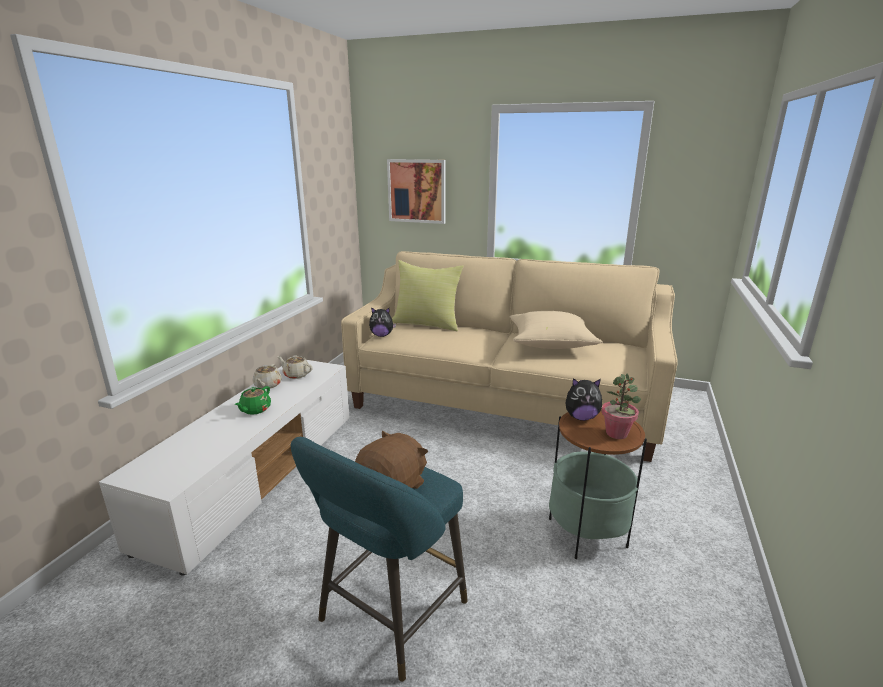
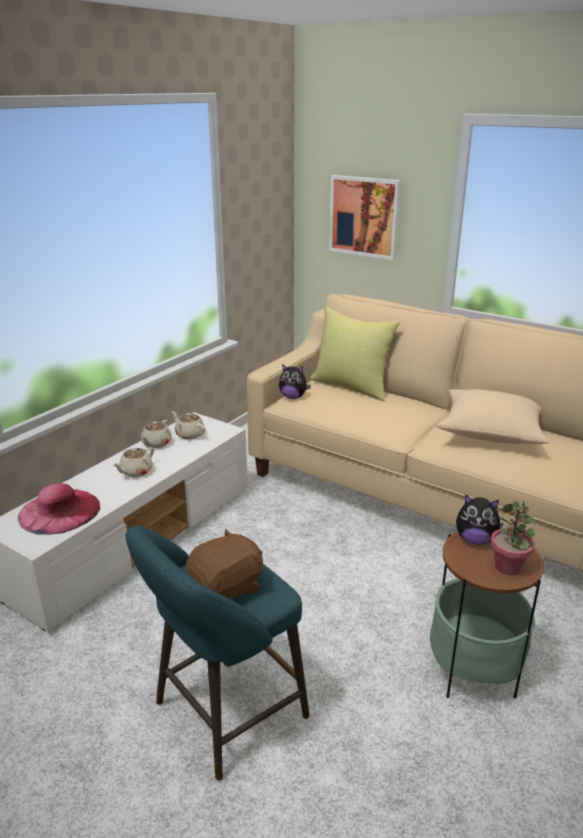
camera: 15 degrees right, 5 degrees up
(187, 453) = (59, 511): none -> pink hat
(255, 410) = (136, 471): green teapot -> beige teapot

